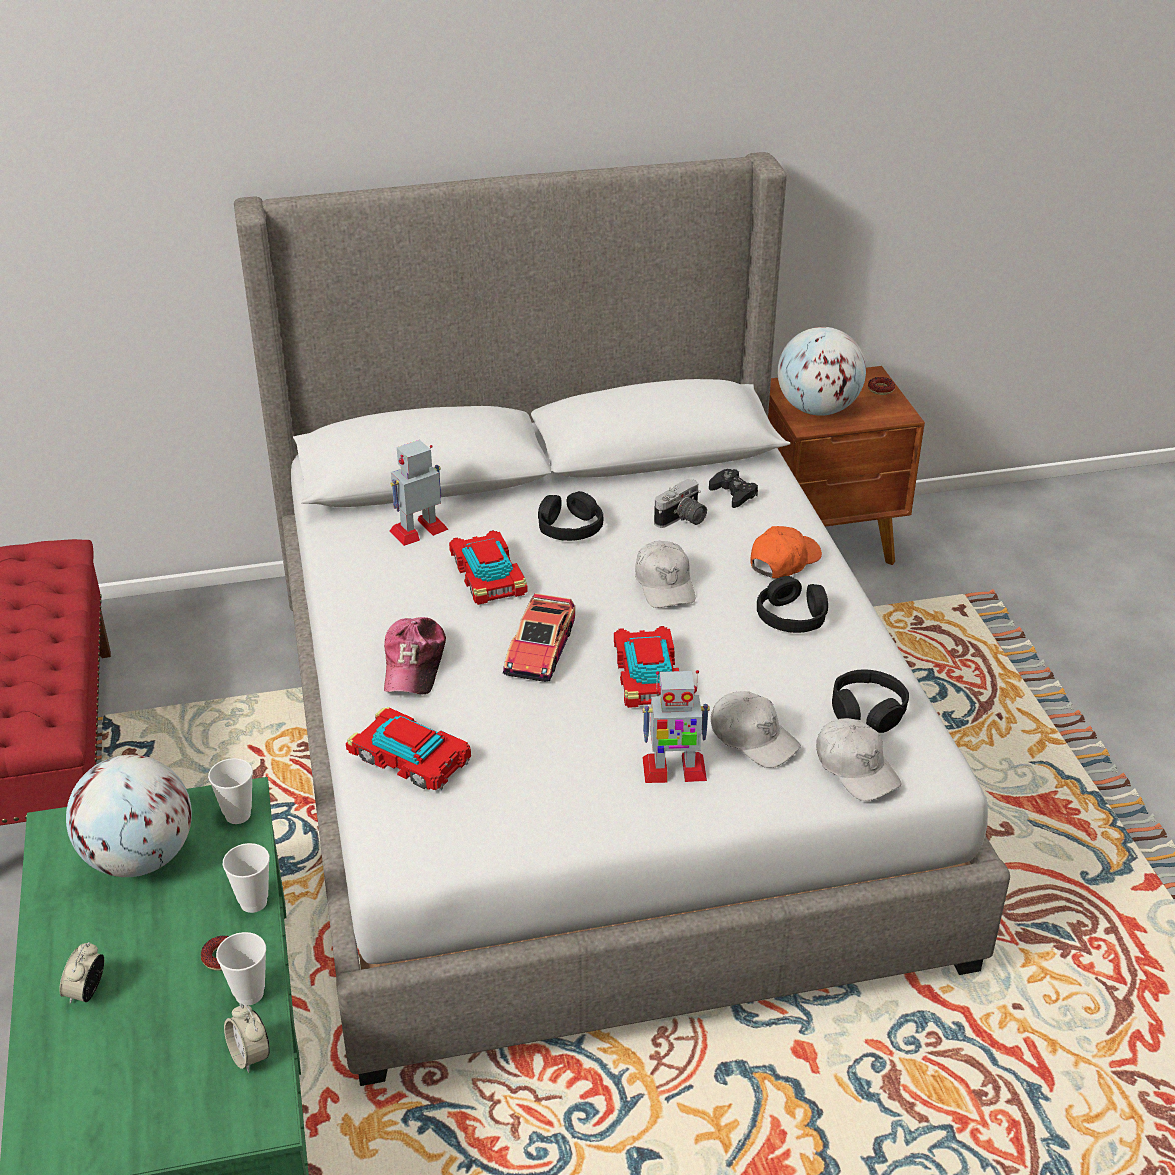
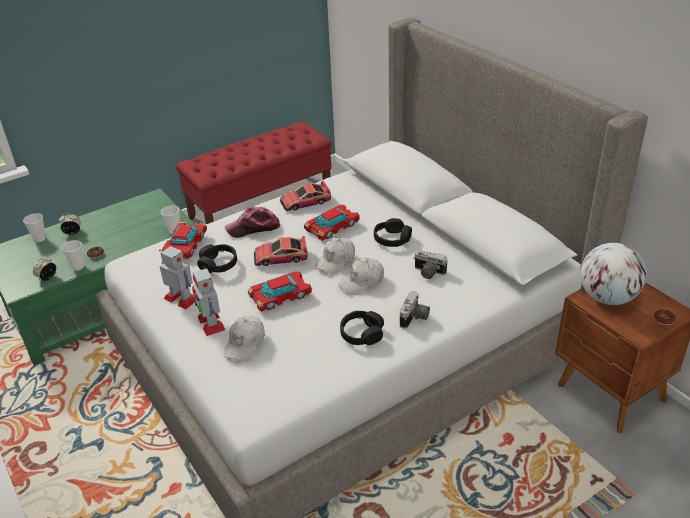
camera: 70 degrees right, 0 degrees up
(139, 858) = (142, 218): globe -> none
(253, 902) = (126, 251): cup -> cup (40, 239)
(377, 587) = (305, 202): none -> toy car
(419, 530) = (357, 198): toy robot -> toy robot (181, 299)
(733, 493) = (469, 284): black game controller -> none
(784, 561) = (414, 318): orange cap -> camera
(856, 768) = (236, 387): white cap -> white cap (336, 261)
(867, 710) = (290, 382): black headphones -> black headphones (218, 264)

